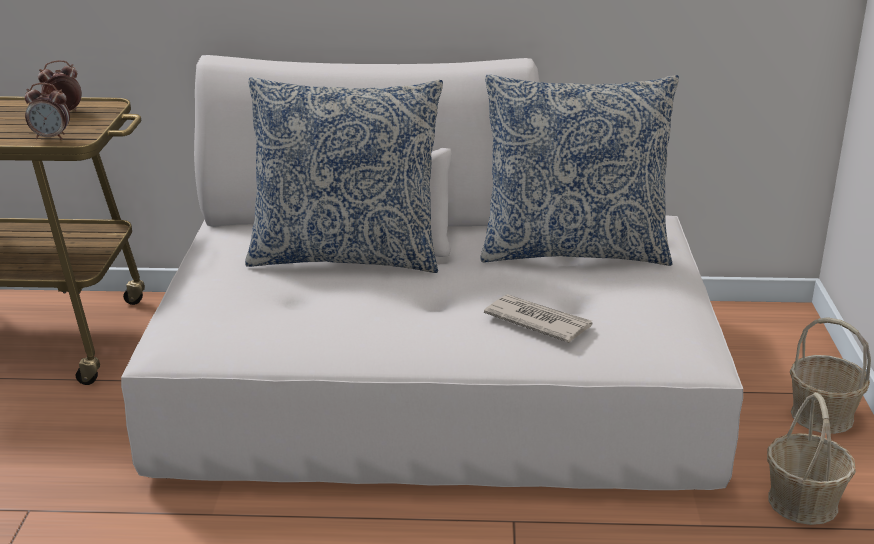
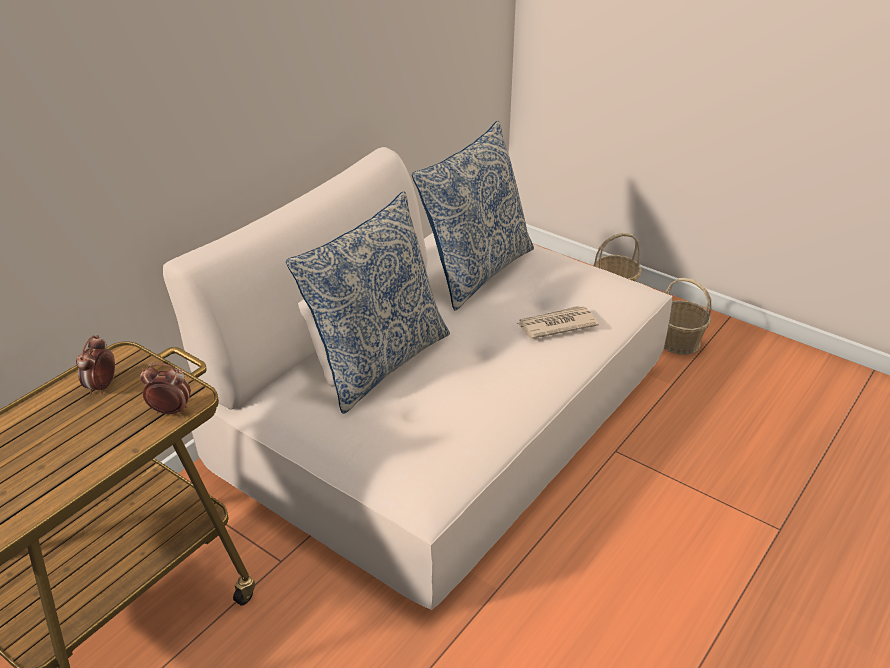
camera: 55 degrees left, 10 degrees up
(51, 137) = (171, 411): alarm clock -> alarm clock turned 120 degrees counterclockwise

